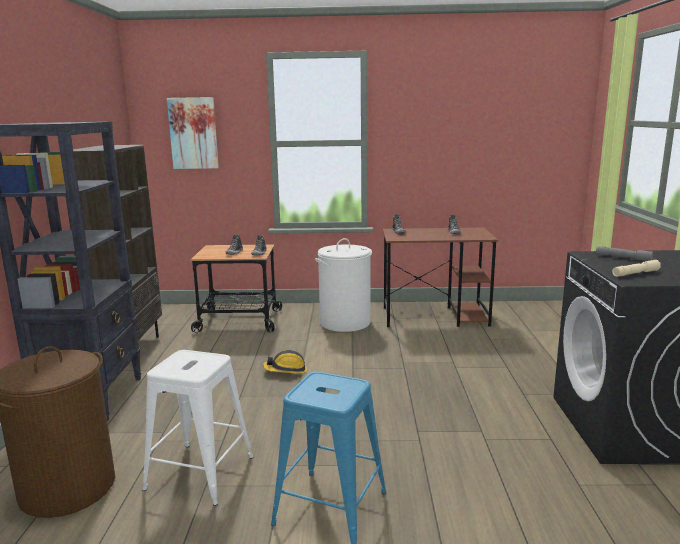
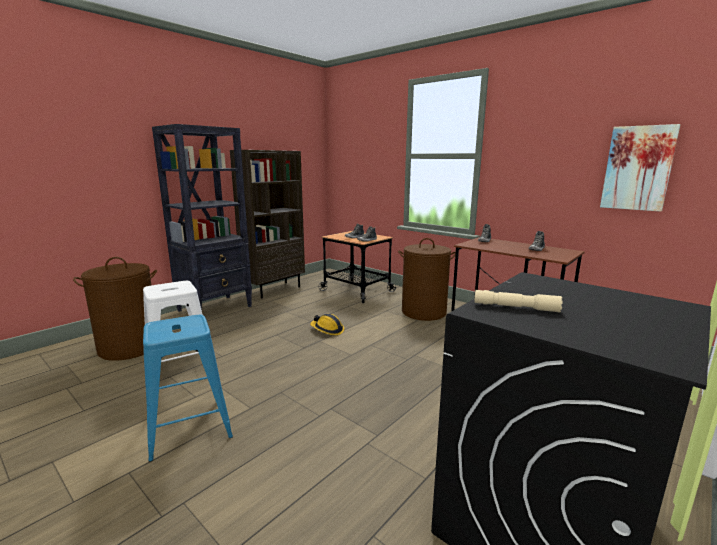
camera: 40 degrees right, 0 degrees up
(193, 133) = (359, 147): picture -> picture (637, 168)
(345, 322) = (424, 312): white laundry basket -> brown laundry basket
(623, 258) = (565, 291): grey flashlight -> none

